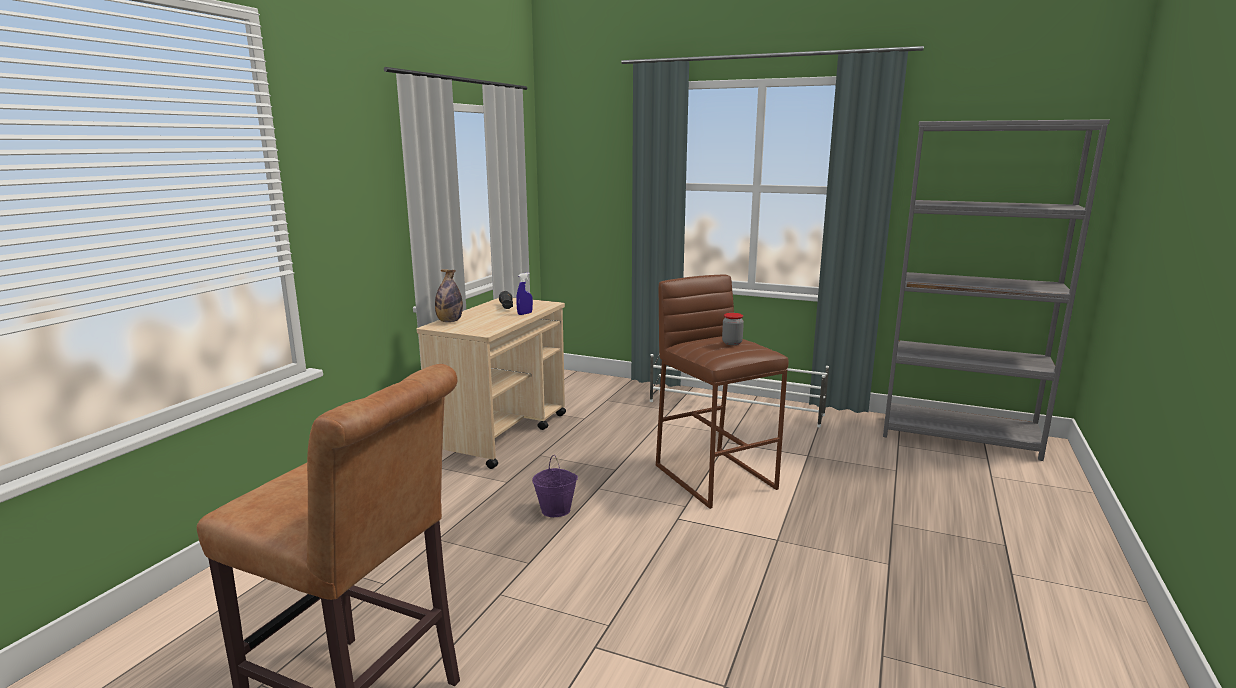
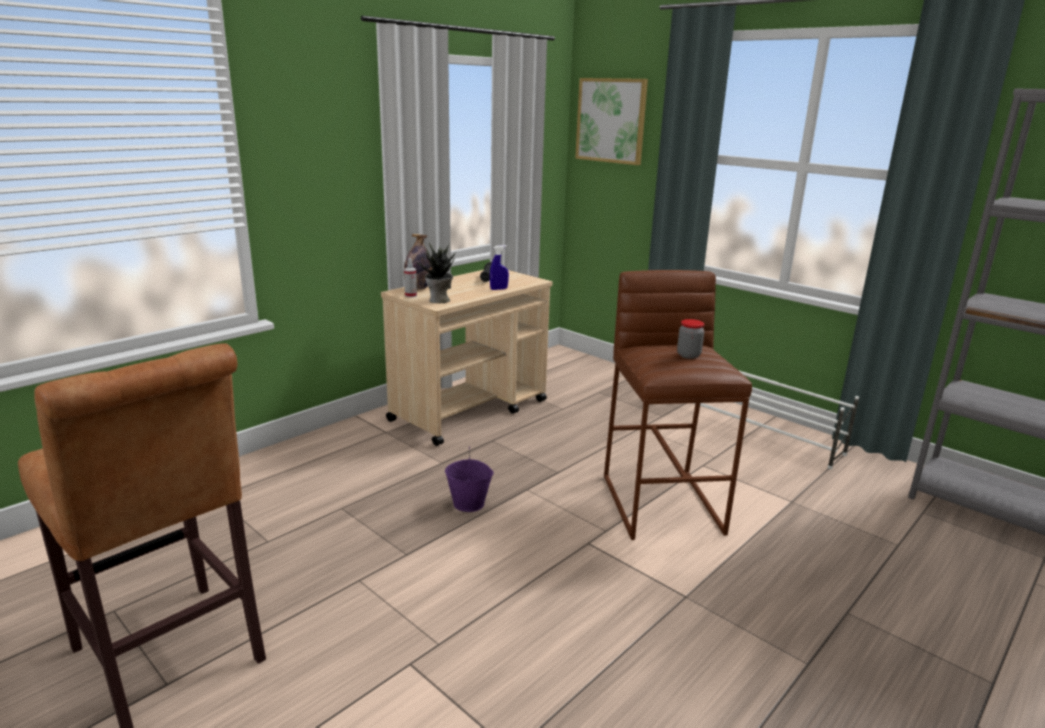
camera: 20 degrees right, 5 degrees up
(450, 328) = (411, 296): none -> spray bottle
(481, 329) = (439, 300): none -> potted plant
(580, 159) = (611, 120): none -> picture

